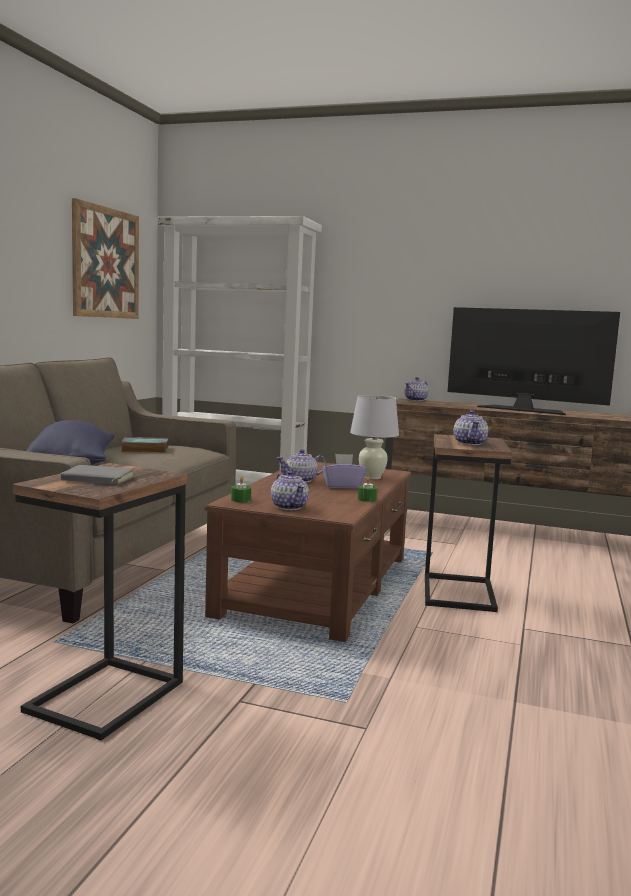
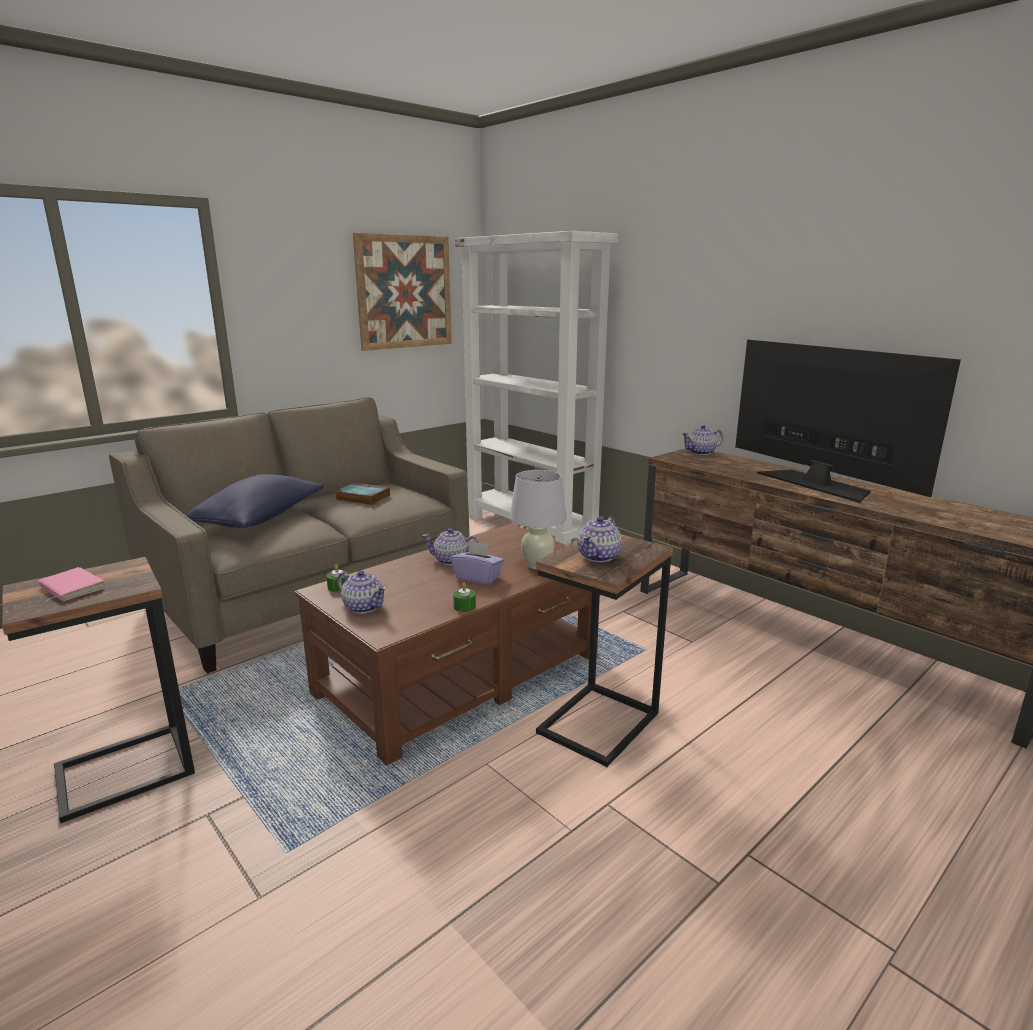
camera: 30 degrees right, 10 degrees up
(97, 479) = (70, 588): grey book -> pink book
(289, 506) = (363, 607): teapot -> teapot turned 60 degrees counterclockwise

